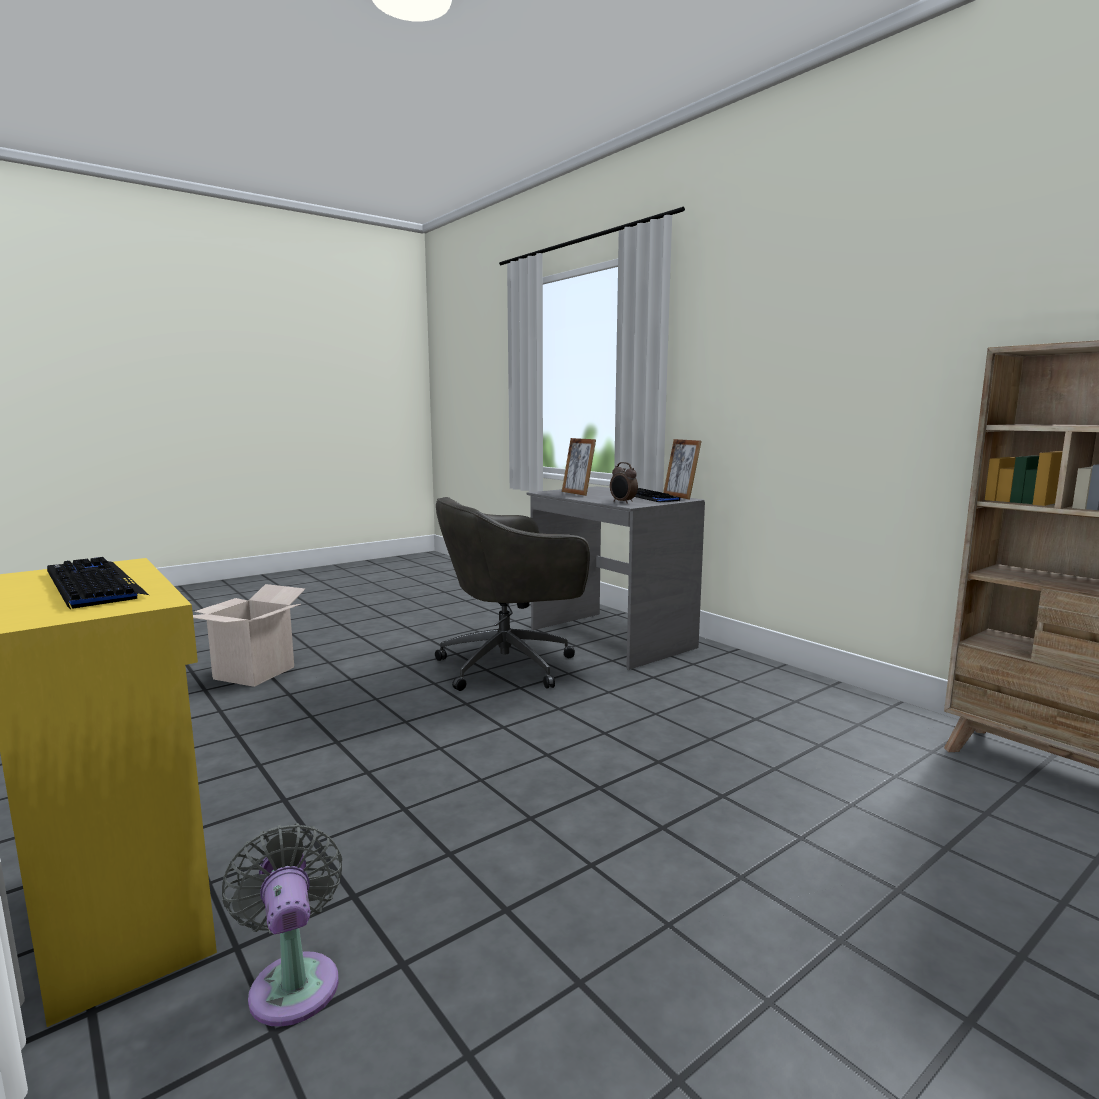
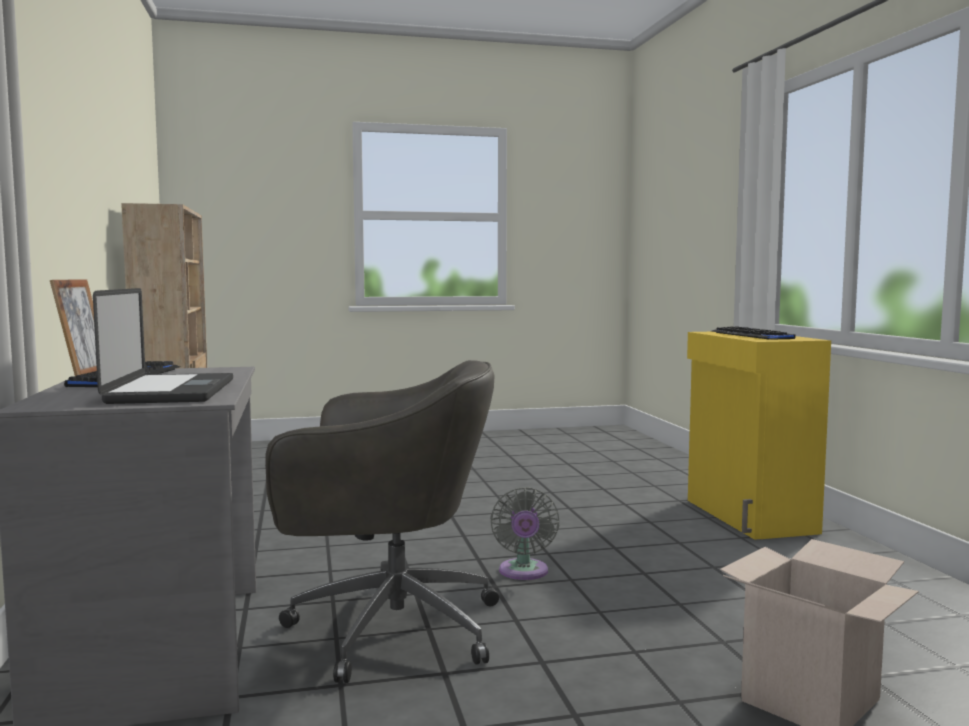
camera: 155 degrees left, 5 degrees down
(293, 981) = (649, 491): grey fan -> grey fan (523, 573)
(578, 493) = (172, 391): picture frame -> laptop
(623, 502) = (217, 372): alarm clock -> none

